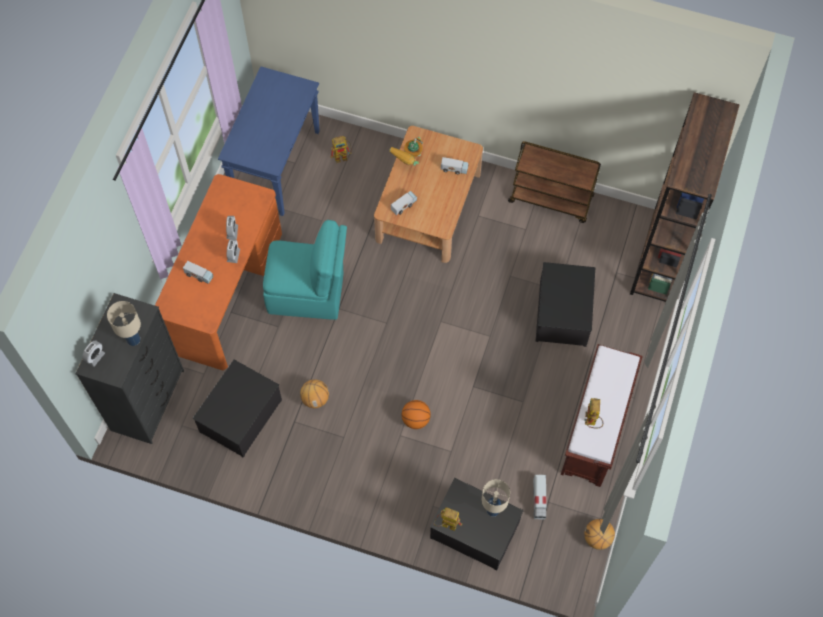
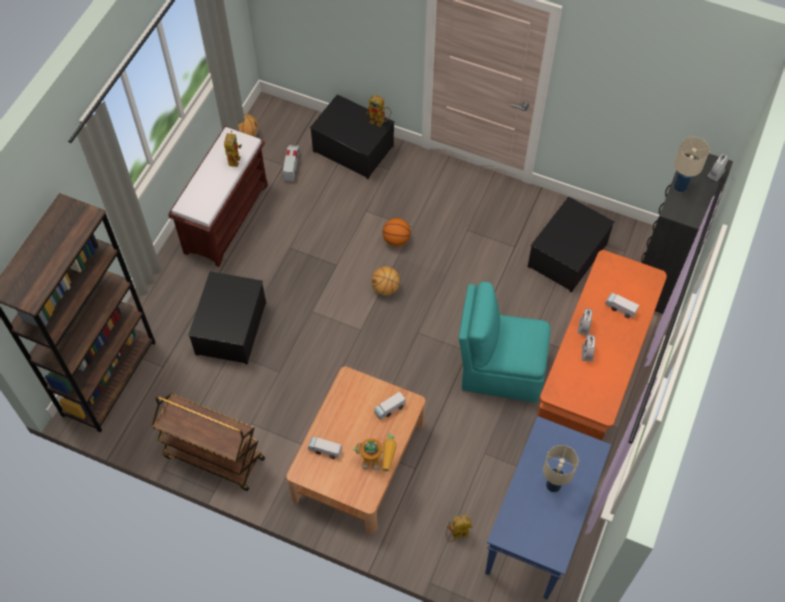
camera: 175 degrees left, 5 degrees down
(315, 399) = (494, 265): basketball -> basketball (385, 288)
(409, 163) = (378, 461): toy robot -> toy robot turned 60 degrees clockwise
(493, 510) = (336, 129): beige table lamp -> beige table lamp (553, 484)

